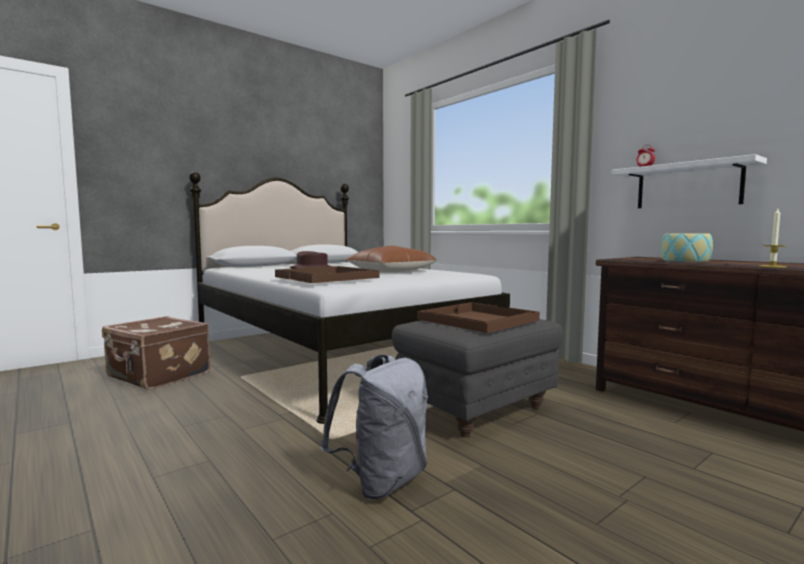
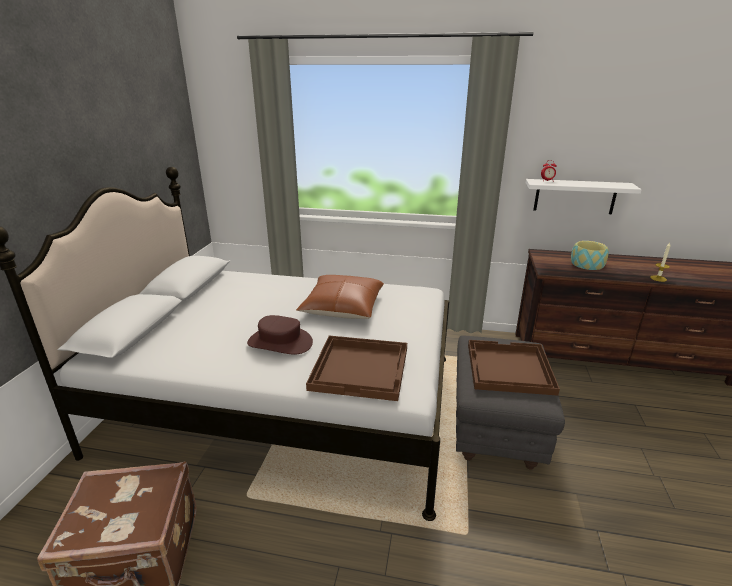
camera: 40 degrees left, 20 degrees up
(382, 481) = (559, 556): grey backpack -> none

